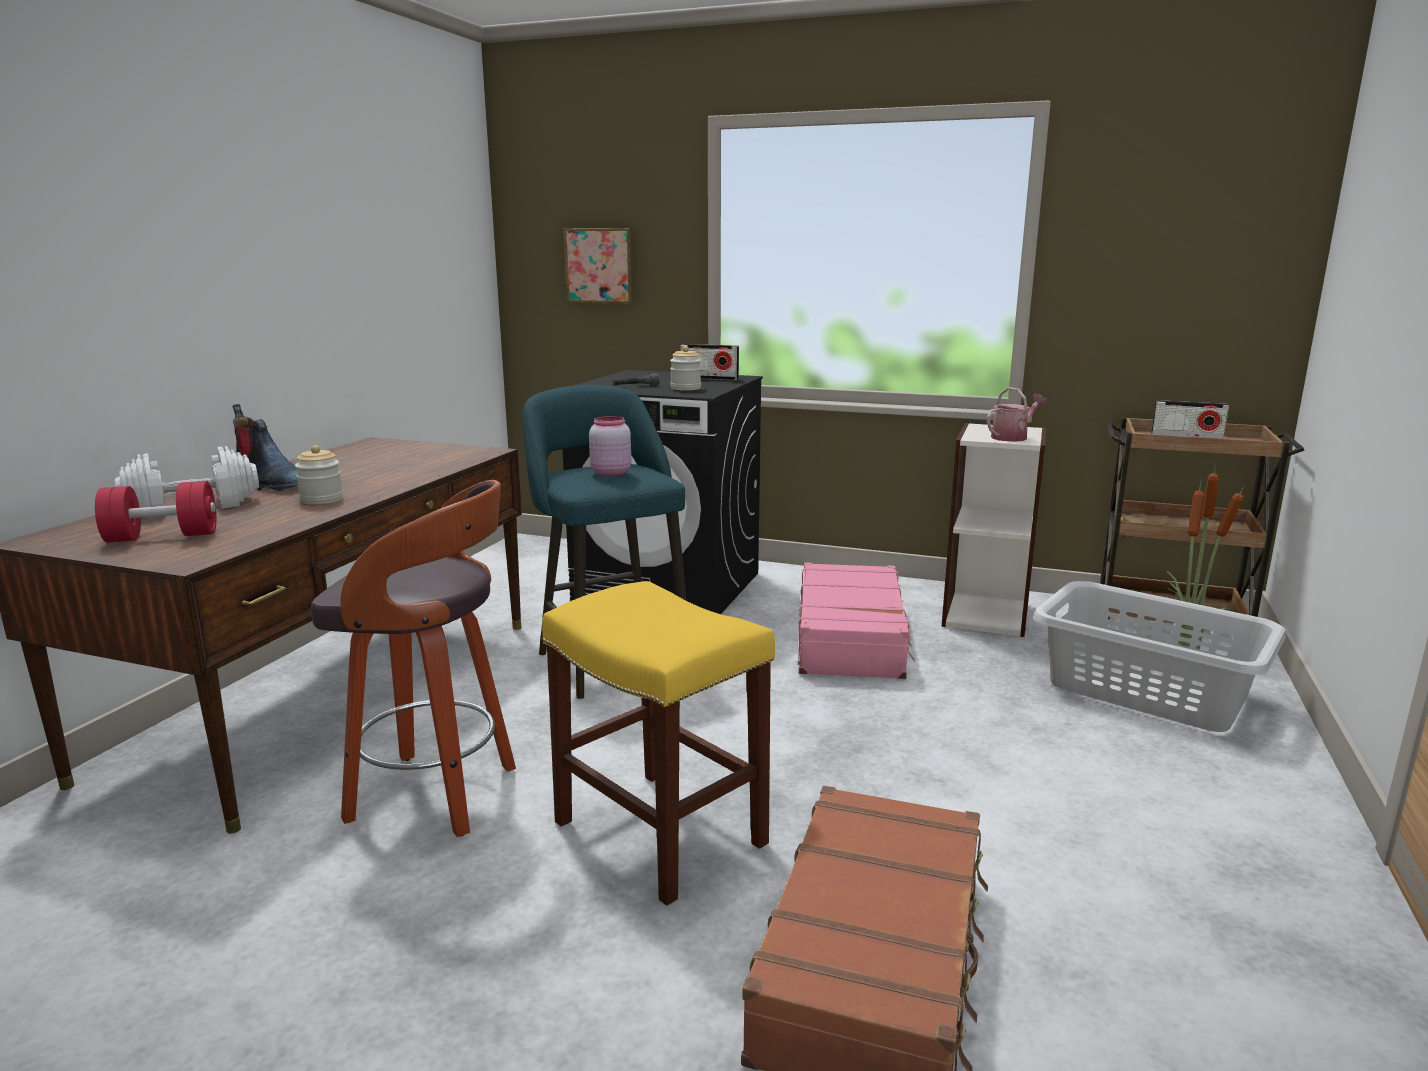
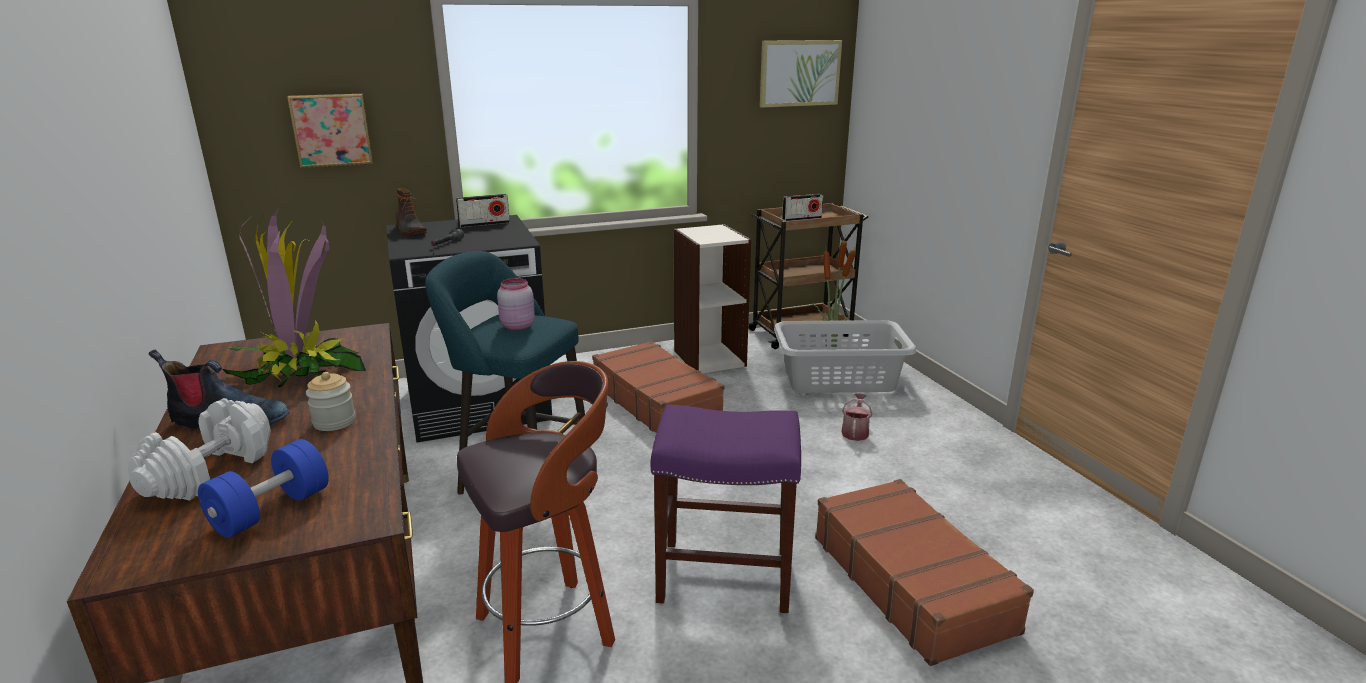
camera: 40 degrees left, 5 degrees up
(162, 537) = (271, 510): red dumbbell -> blue dumbbell
(379, 466) = (300, 373): none -> potted plant
(631, 375) = (410, 231): none -> boot
(662, 833) = (726, 574): yellow stool -> purple stool
(685, 388) = (494, 238): jar -> none
(851, 638) = (656, 401): pink suitcase -> brown suitcase
(1012, 437) = (723, 236): watering can -> watering can (855, 432)
(1221, 212) = (799, 73): none -> picture

